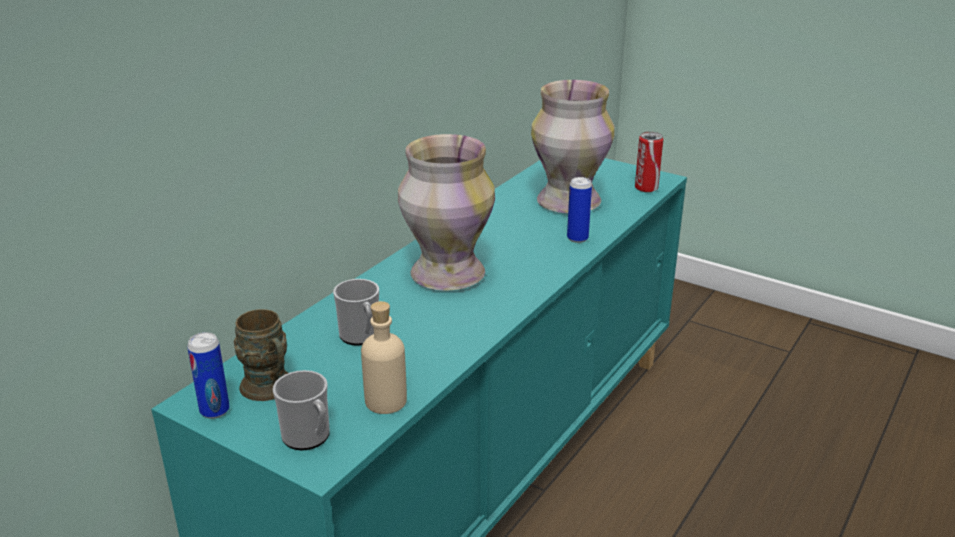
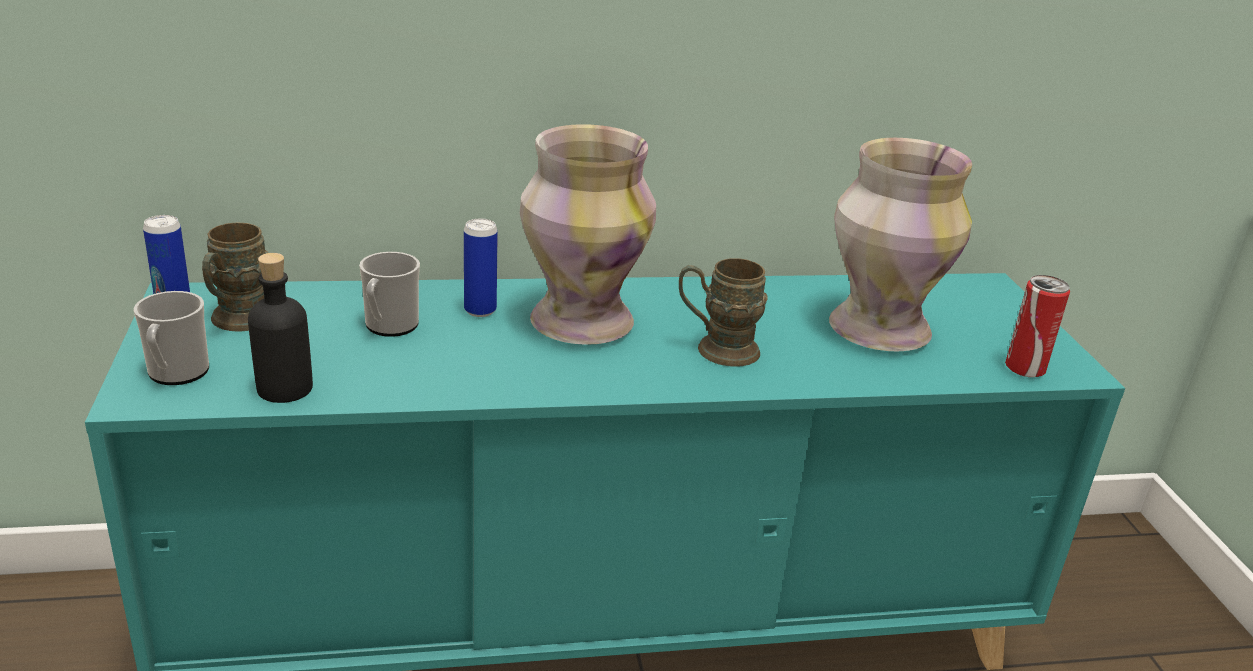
camera: 45 degrees right, 0 degrees up
(386, 401) = (284, 388): beige bottle -> black bottle
(528, 250) = (716, 349): none -> brown mug
(577, 238) = (801, 369): can -> can (480, 310)

